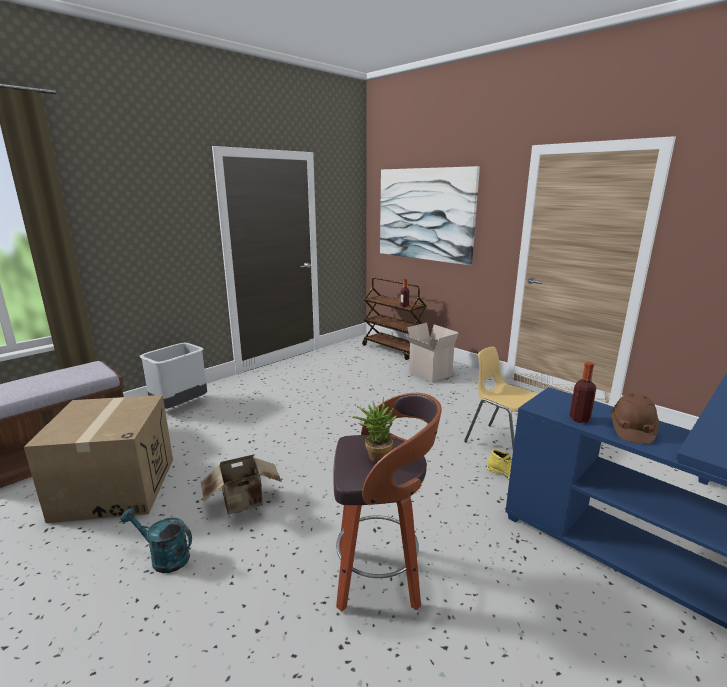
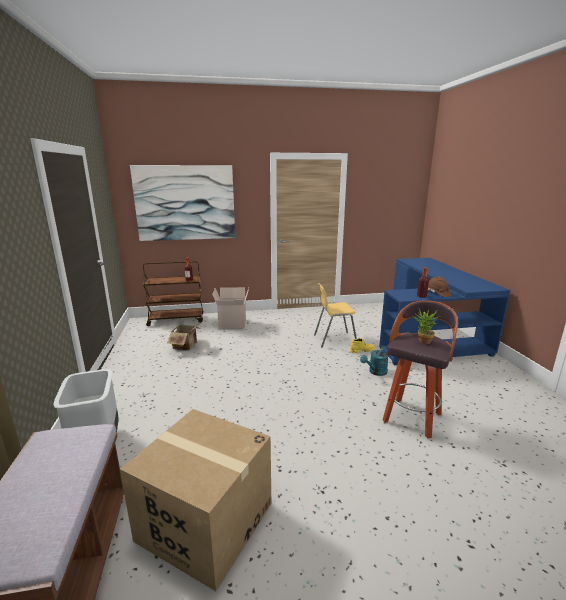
camera: 55 degrees left, 0 degrees up
(164, 557) = (337, 503): turquoise watering can -> turquoise watering can (375, 372)
(244, 503) = (304, 446): cardboard box -> cardboard box (187, 346)

